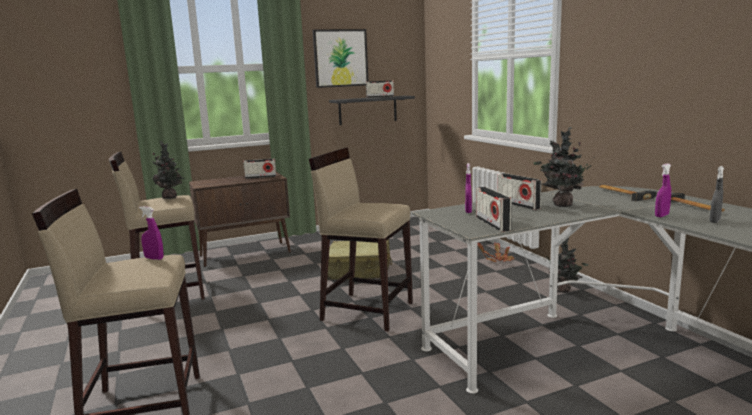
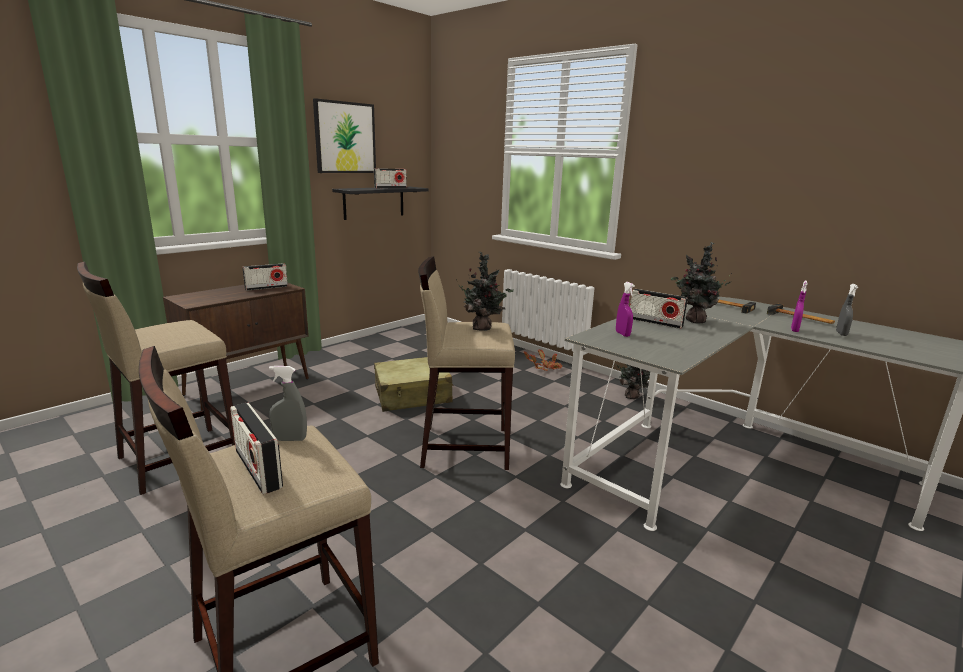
camera: 25 degrees left, 5 degrees up
(154, 258) = (290, 439): purple spray bottle -> grey spray bottle
(171, 197) = (176, 326): potted plant -> potted plant (483, 328)
(492, 223) = (672, 350): radio -> radio (258, 469)

